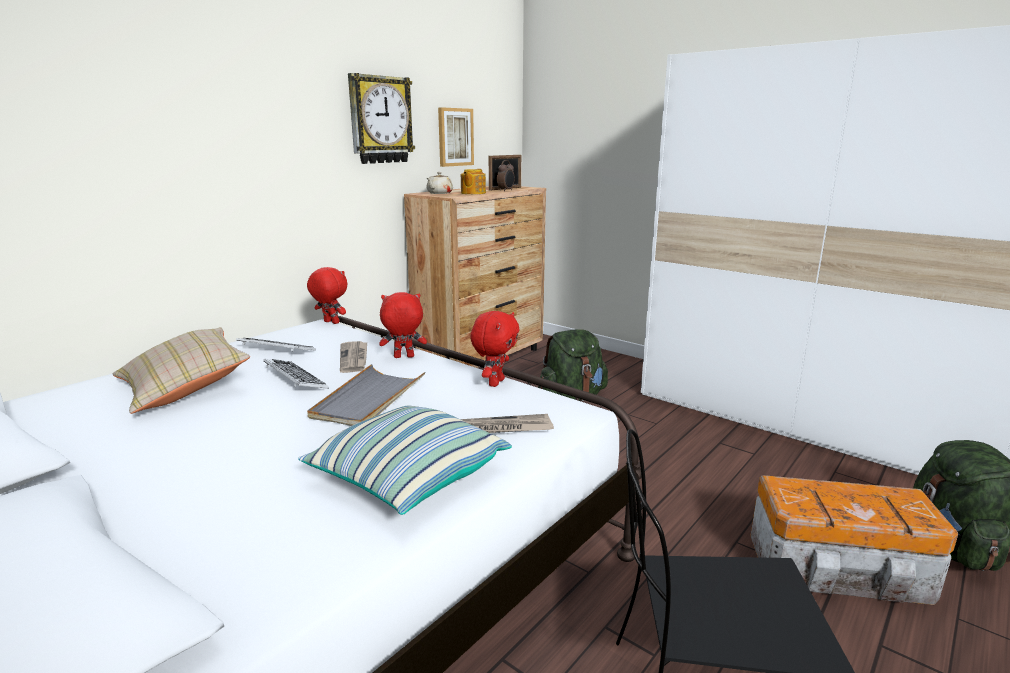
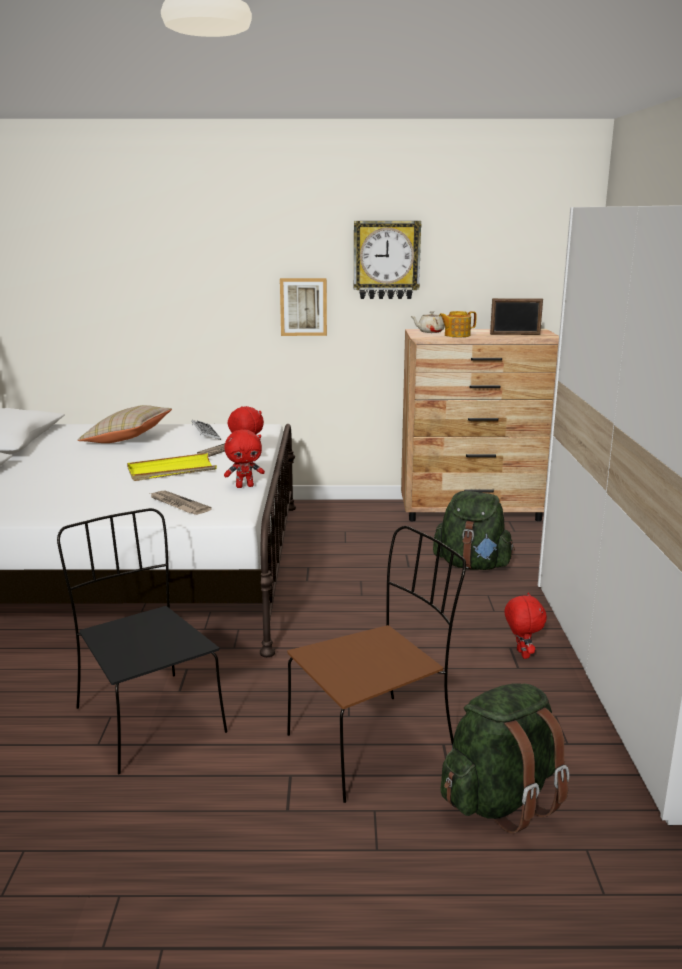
camera: 50 degrees right, 0 degrees up
(294, 379) = (171, 450): keyboard -> none
(330, 322) = (273, 427): red plush toy -> red plush toy (521, 654)
(369, 399) = (171, 470): grey tray -> yellow tray
(408, 478) = (94, 504): pillow -> none
(455, 137) = (483, 275): picture -> picture (303, 307)
(506, 190) = (502, 336): alarm clock -> none
(841, 569) = (374, 744): storage box -> brown chair

